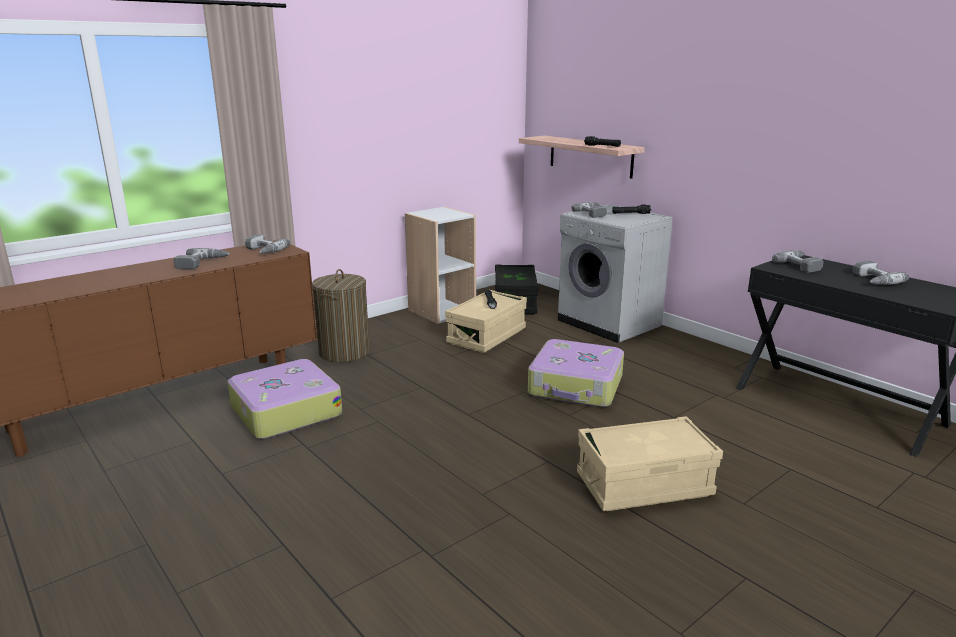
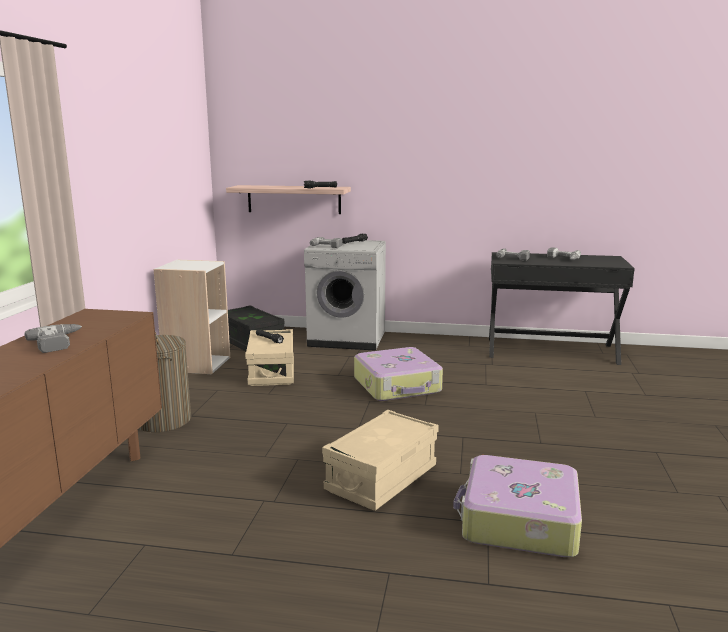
camera: 40 degrees left, 5 degrees down
(263, 250) = (97, 320): power drill -> none
(285, 411) = (196, 484): suitcase -> suitcase (518, 520)
(644, 485) = (536, 428): beige storage box -> beige storage box (382, 478)

